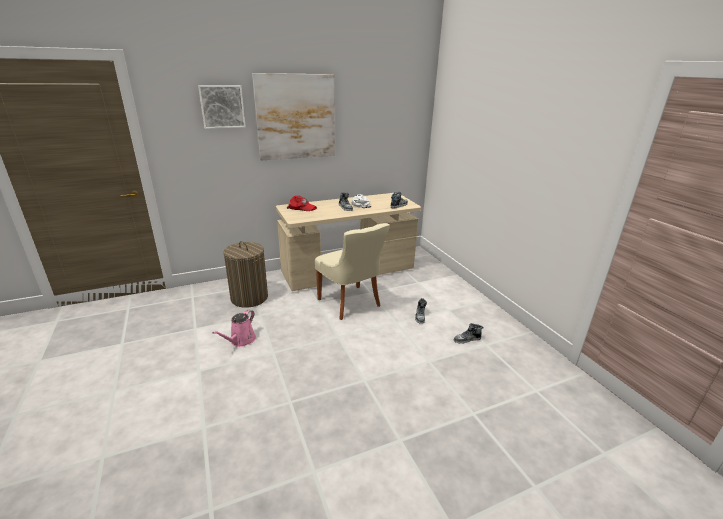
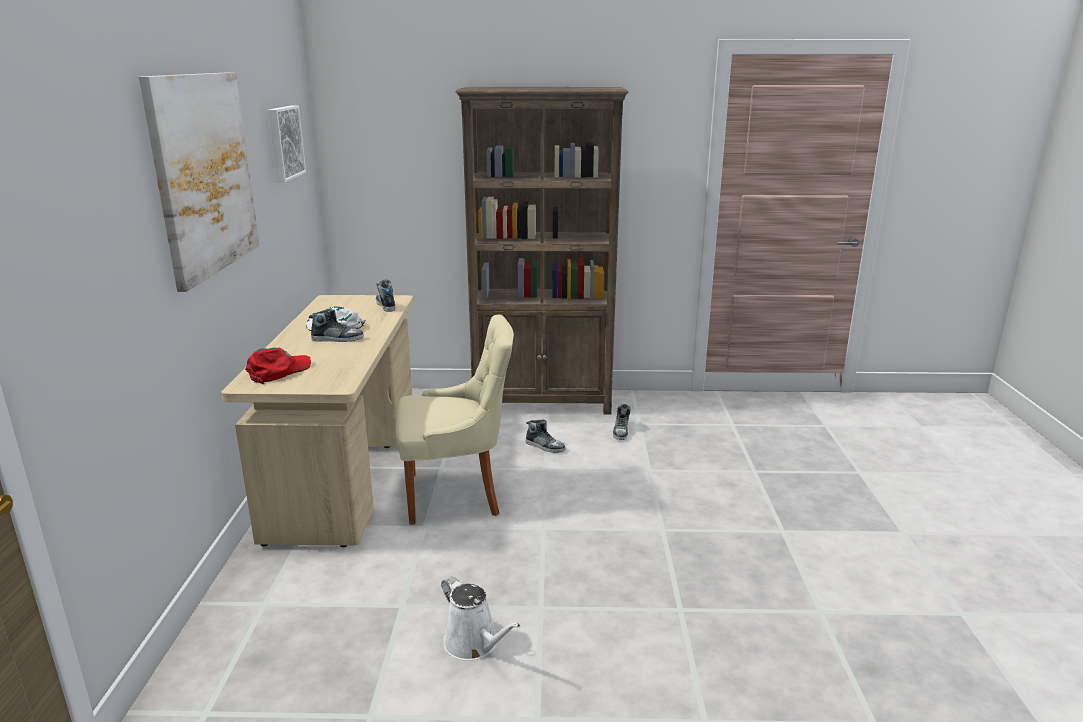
camera: 65 degrees left, 5 degrees down
(222, 106) = (108, 170): picture -> picture (283, 142)
(241, 340) = (474, 644): pink watering can -> white watering can
(249, 297) = (316, 611): laundry basket -> none
(471, 302) = (543, 402): none -> brown bookcase

